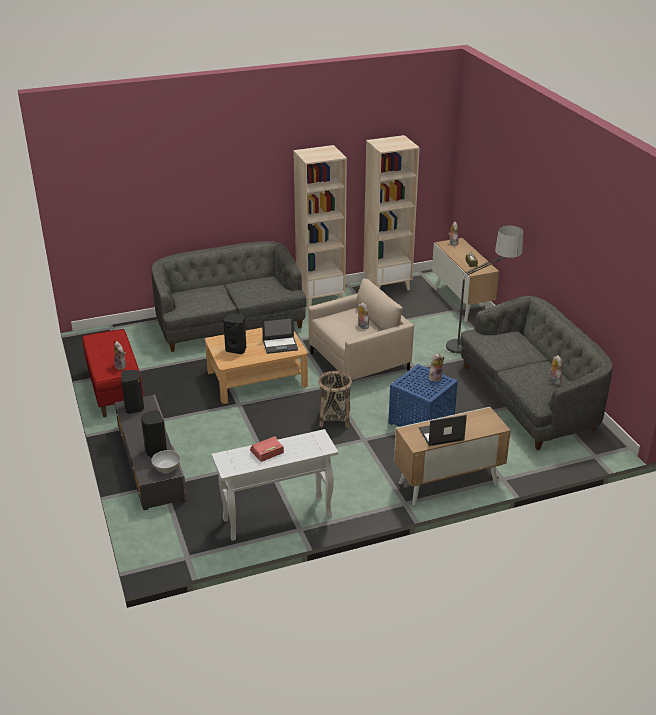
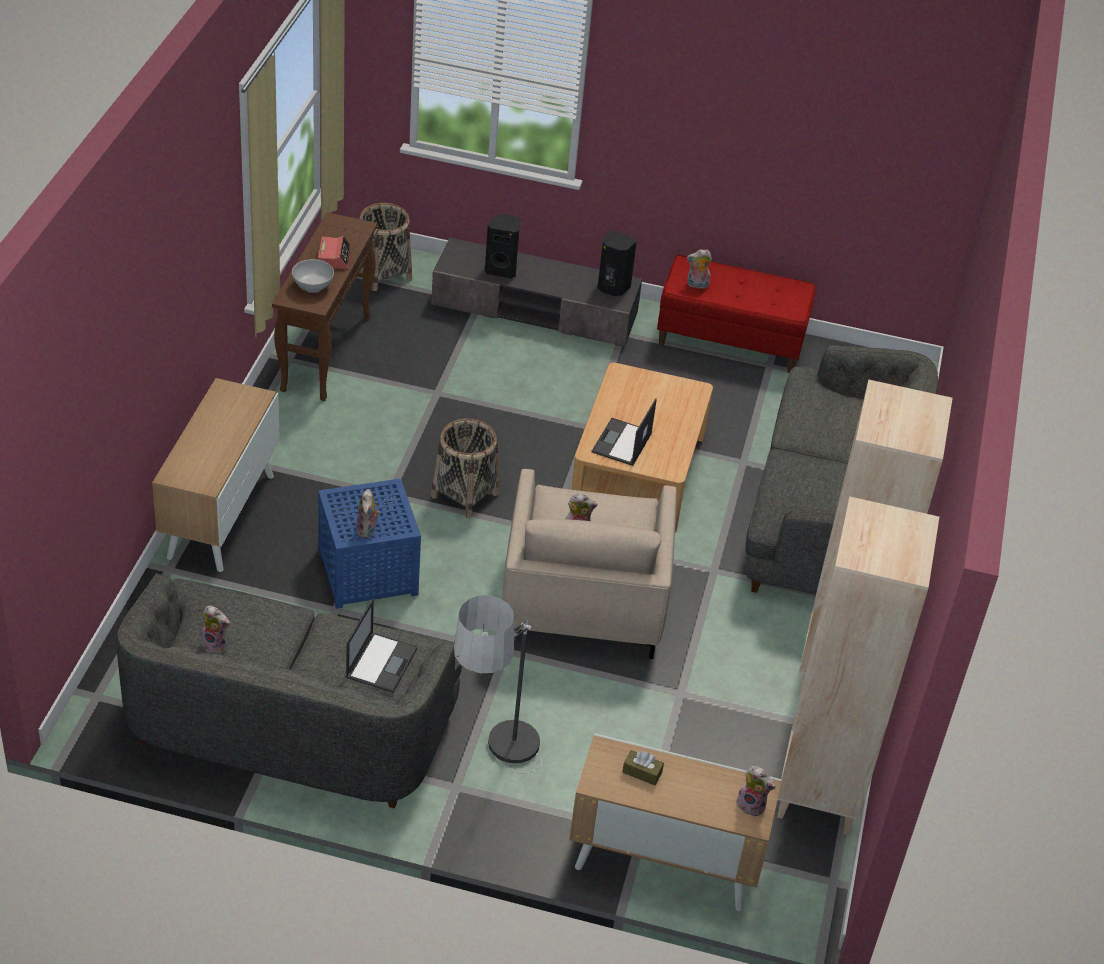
camera: 120 degrees right, 10 degrees up
(166, 468) = (458, 264): white bowl -> white bowl (313, 286)
(170, 536) = (383, 273): none -> basket
(236, 349) = (650, 398): black speaker -> none
(276, 518) = (326, 352): white console table -> brown console table
(440, 434) = (219, 418): laptop -> laptop (381, 662)

